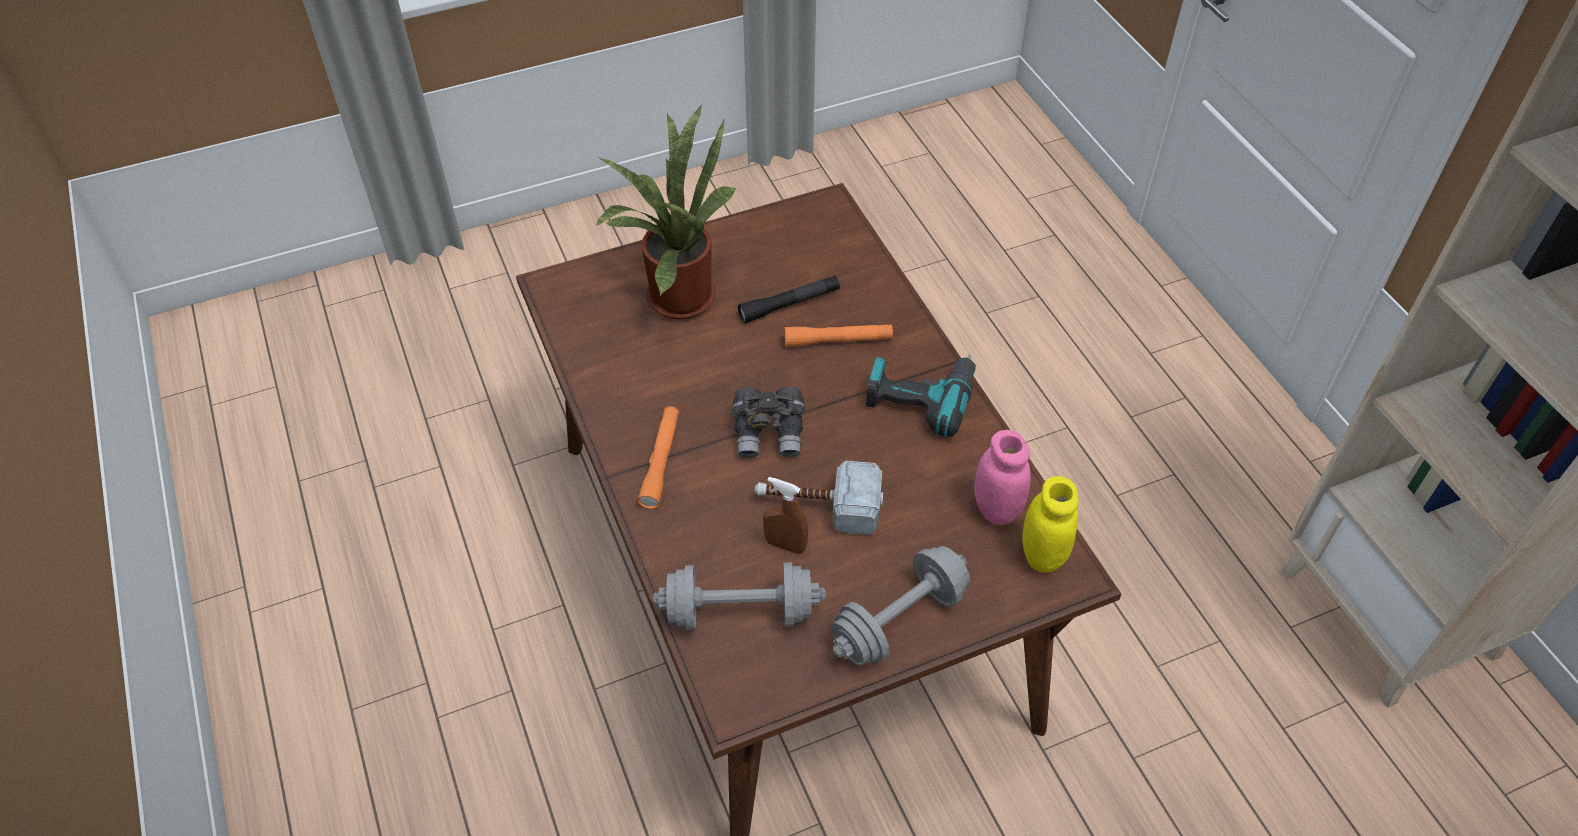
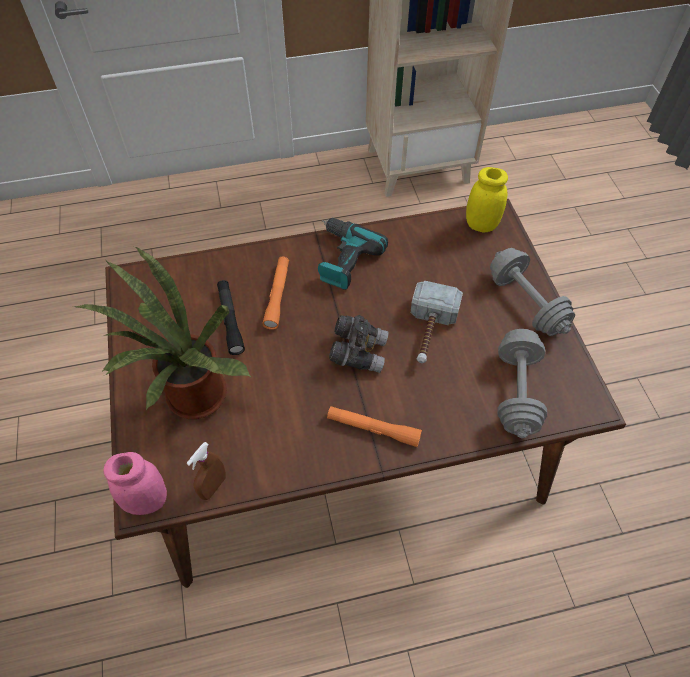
camera: 80 degrees left, 5 degrees up
(785, 545) = (461, 356): brown spray bottle -> brown spray bottle (213, 486)
(996, 509) = (444, 239): pink jar -> pink jar (147, 500)

